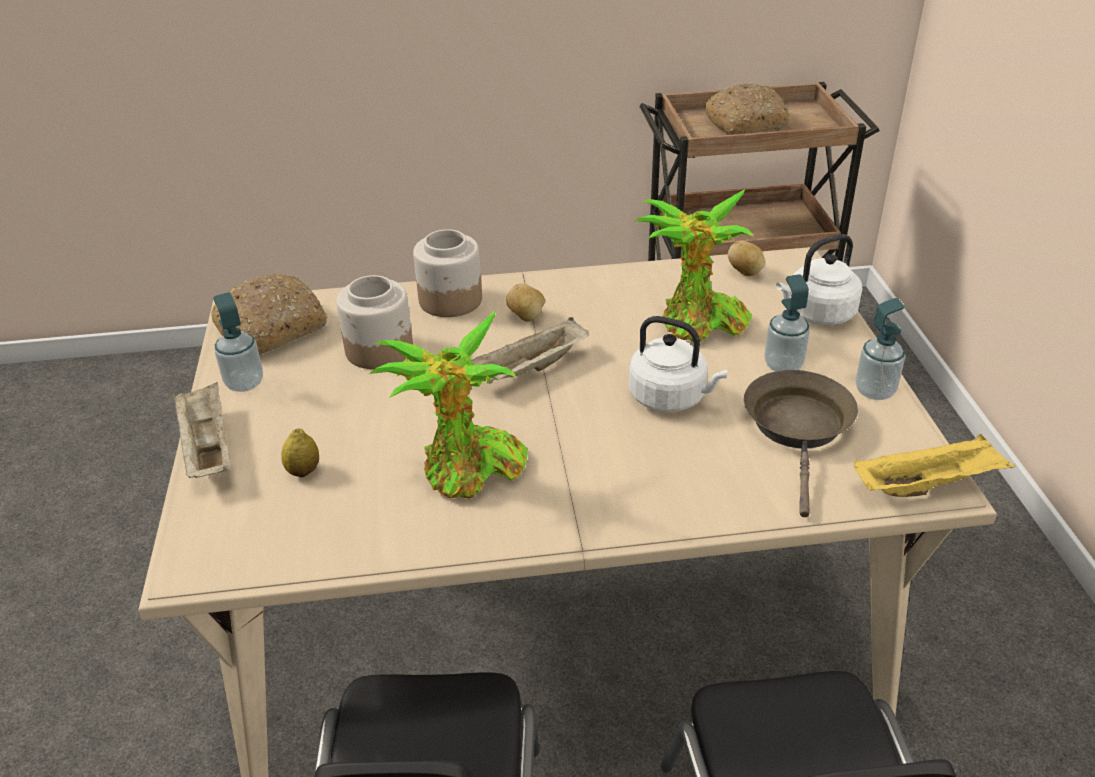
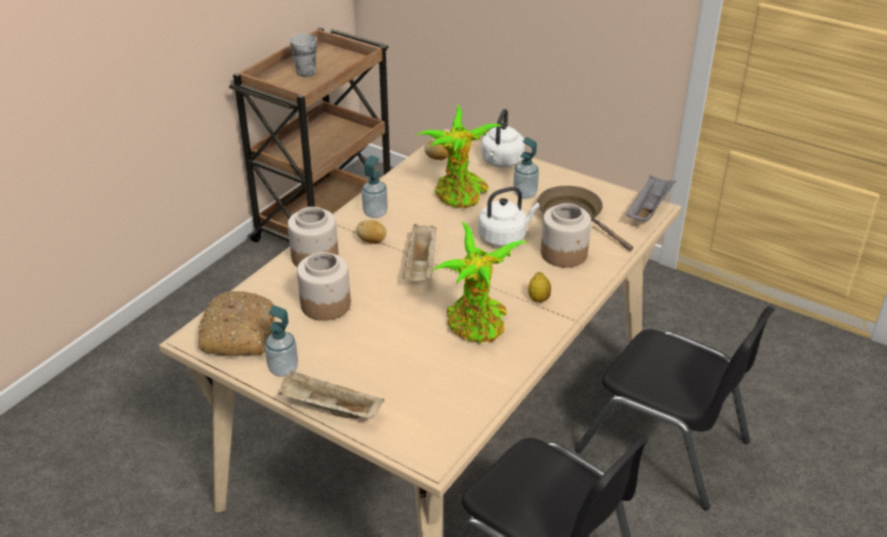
camera: 50 degrees left, 0 degrees up
(303, 471) = (402, 381): lemon -> lemon (538, 299)
(709, 463) = (564, 254): none -> jar
(746, 123) = (306, 72): bread -> cup
(875, 391) = (575, 183): soap dispenser -> soap dispenser (375, 213)
(927, 484) = (648, 210): yellow tray -> grey tray

